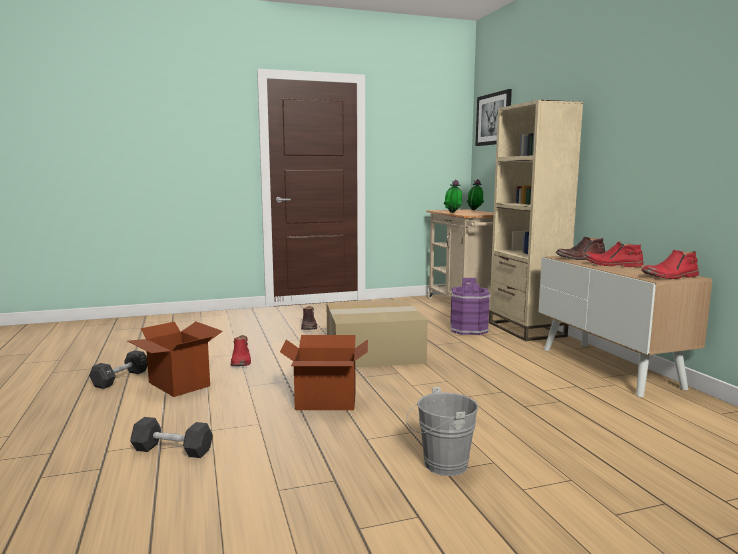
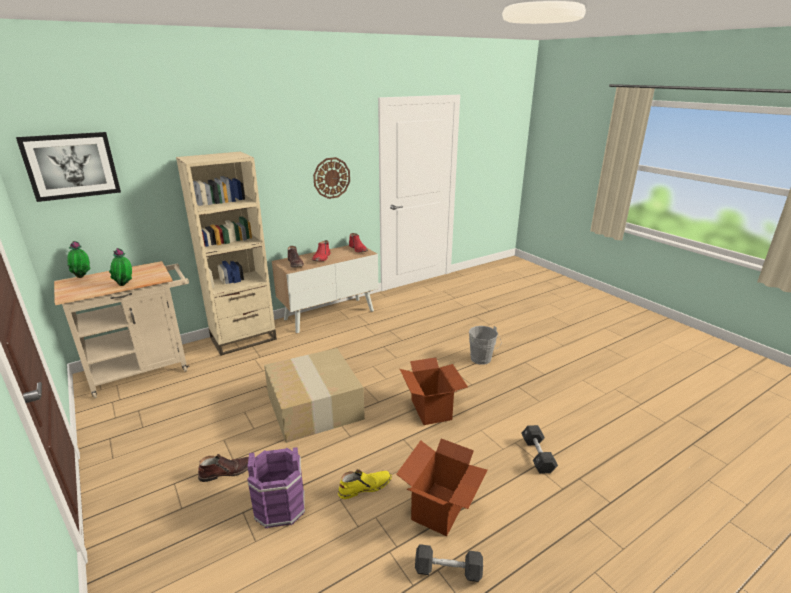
camera: 105 degrees left, 15 degrees up
(241, 361) = (364, 487): red boot -> yellow boot
(469, 329) = (243, 364): purple bucket -> purple bucket (280, 506)
(686, 144) = (331, 178): none -> wall clock

